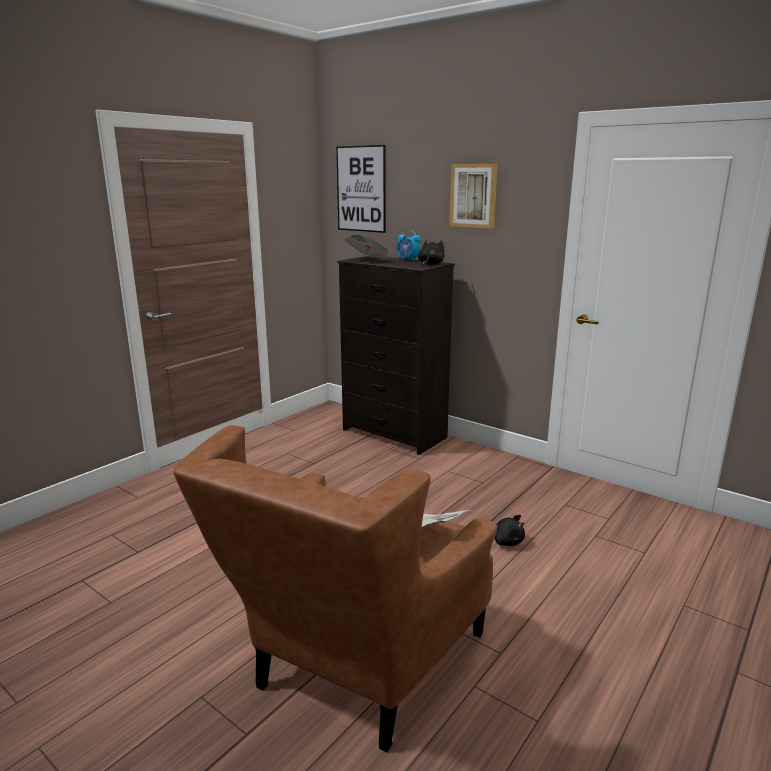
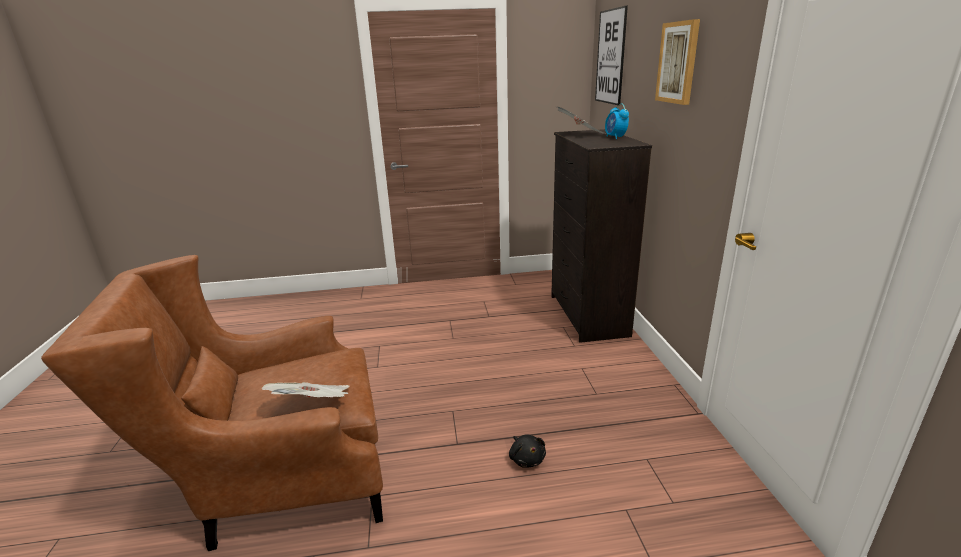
camera: 45 degrees right, 5 degrees up
(430, 264) = (620, 143): black plush toy -> none

